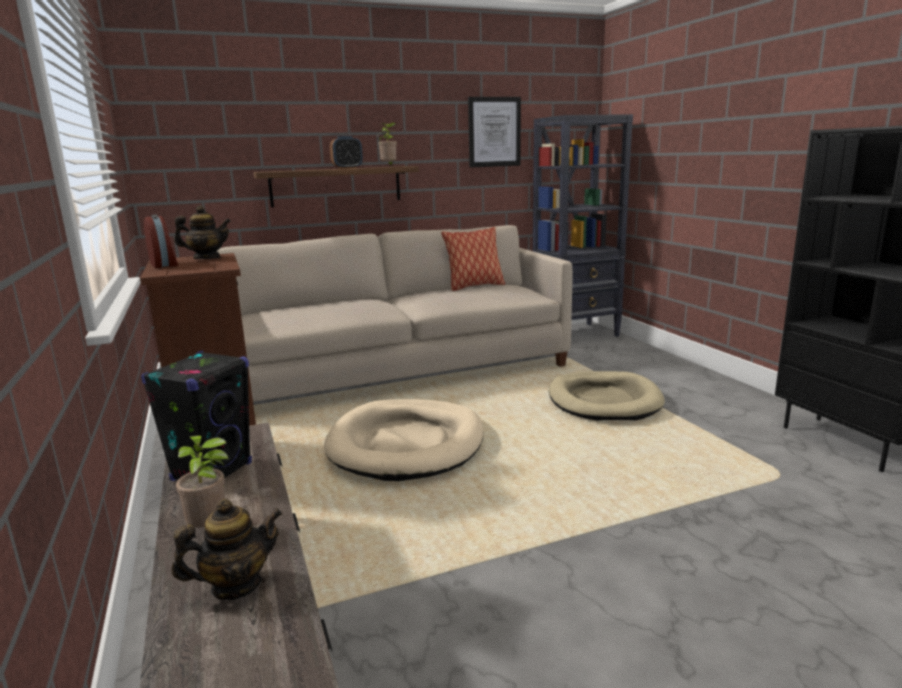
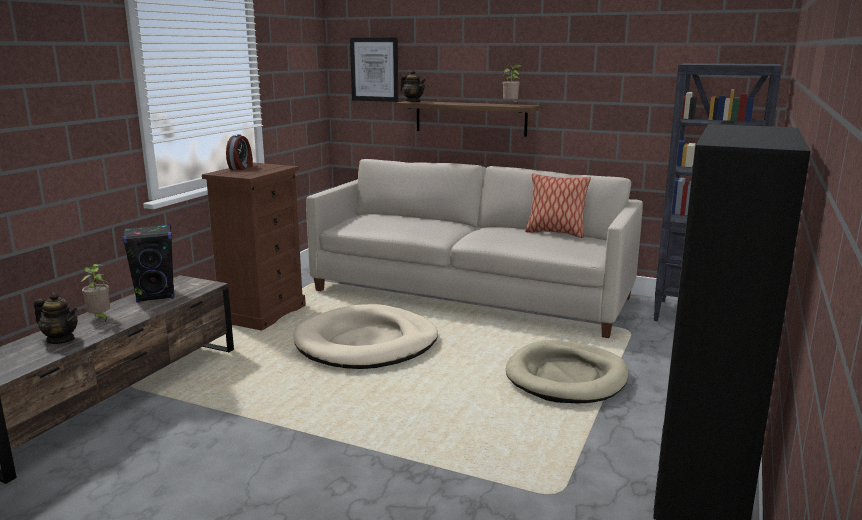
camera: 45 degrees right, 0 degrees up
(207, 258) = (271, 167): teapot -> teapot (413, 102)
(347, 168) = (475, 103): alarm clock -> none
(494, 132) = (636, 75): picture -> picture (374, 69)

